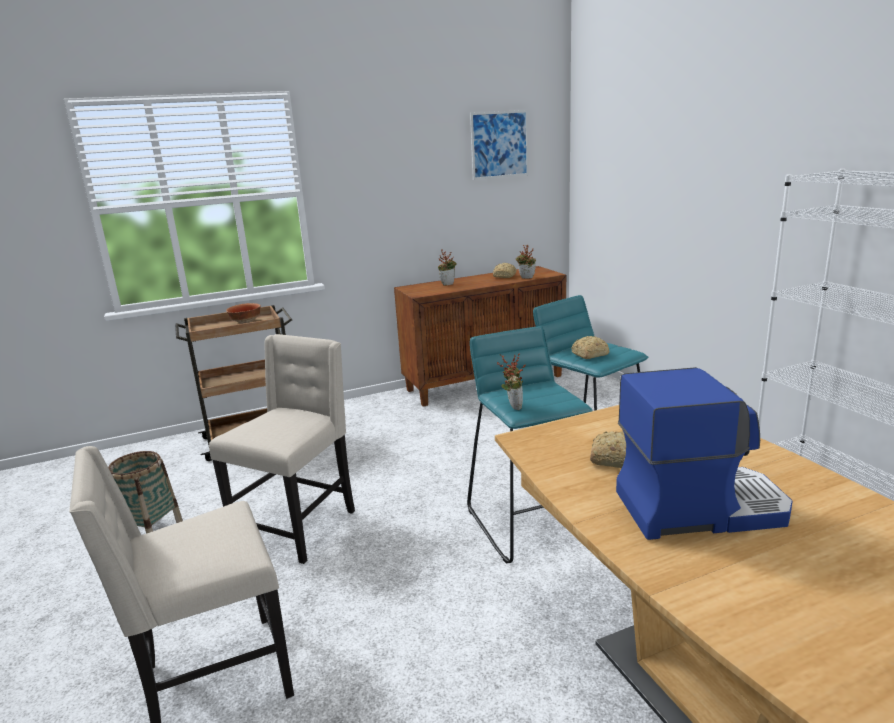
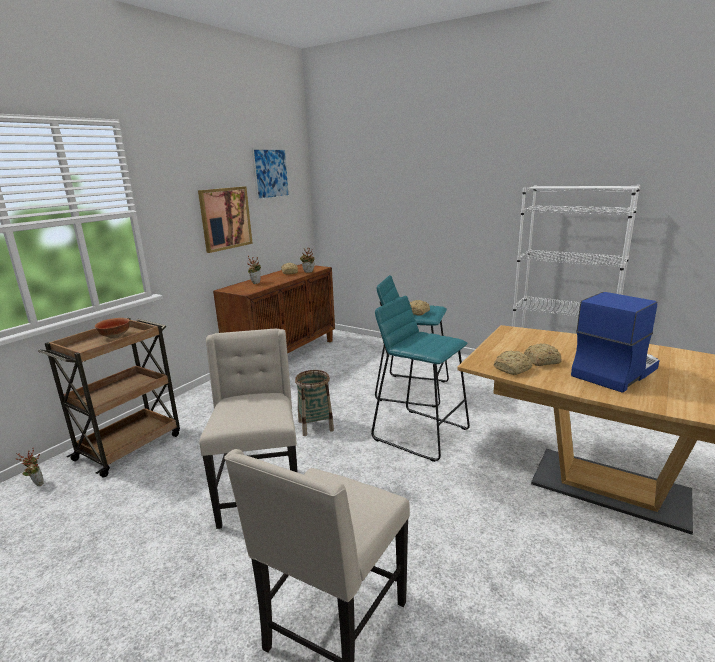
camera: 35 degrees left, 0 degrees up
(151, 530) = (117, 553): basket -> basket (315, 426)
(422, 201) = (225, 218): none -> picture
(512, 406) = (426, 350): potted plant -> potted plant (36, 483)
(556, 458) = (513, 369): none -> bread

